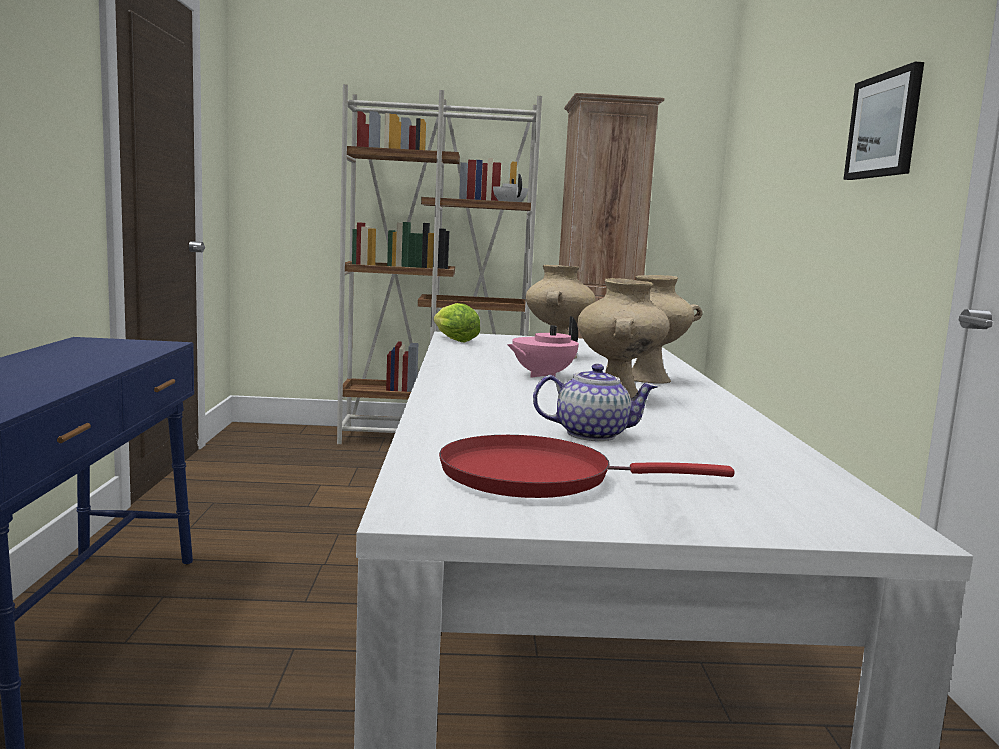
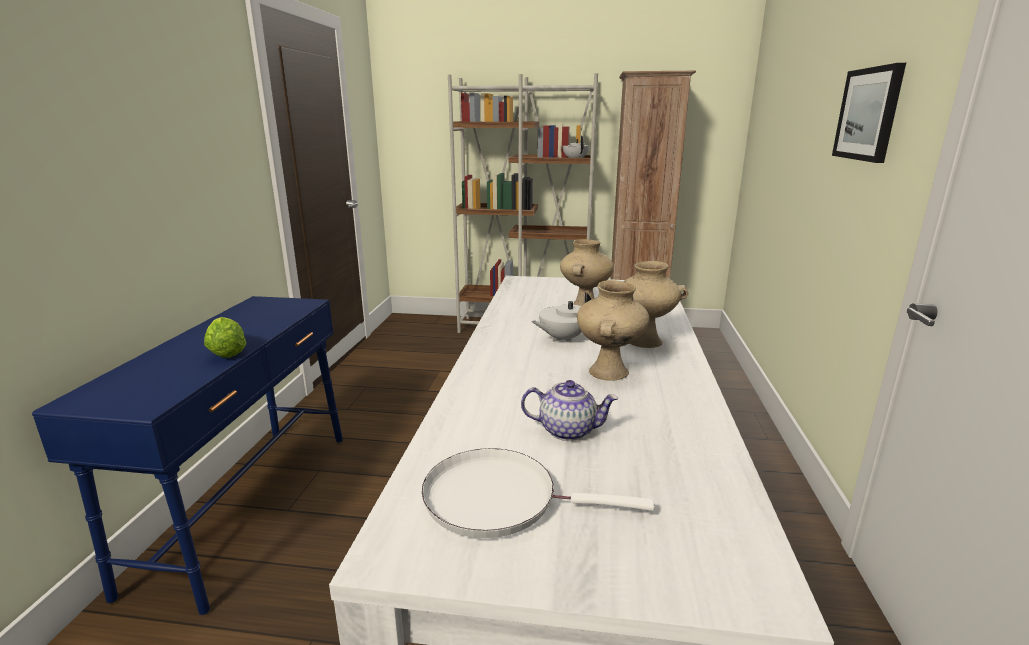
camera: 10 degrees right, 10 degrees up
(453, 340) = (514, 288): lettuce -> lettuce (227, 351)
(537, 477) = (499, 499): red frying pan -> white frying pan
(542, 375) = (562, 338): pink teapot -> white teapot

